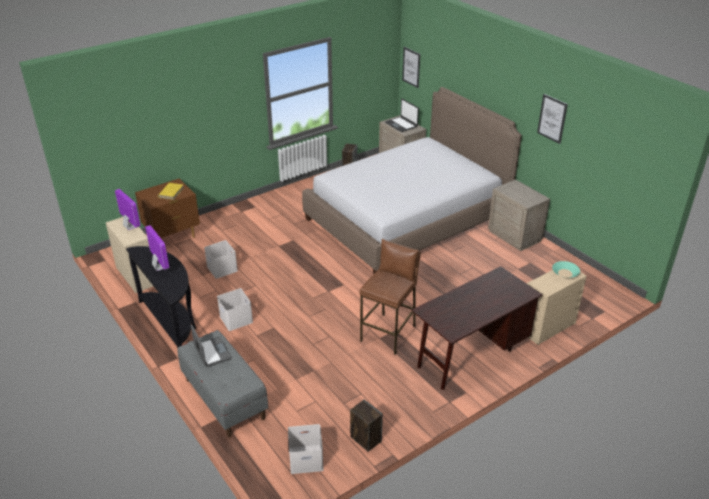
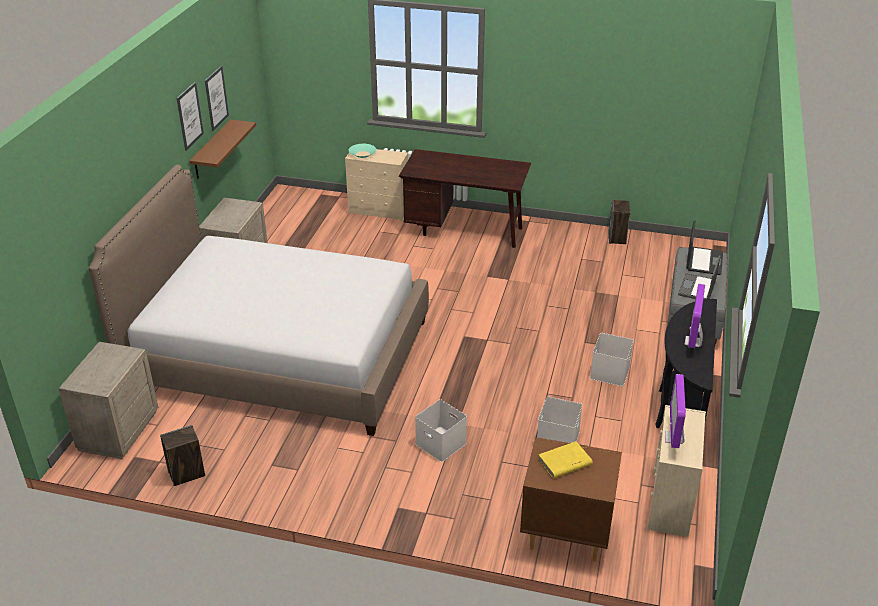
camera: 130 degrees left, 0 degrees up
(306, 458) = (671, 252): white storage box -> white storage box (439, 444)
(389, 333) = (496, 277): brown stool -> none
(401, 124) = (102, 369): laptop -> laptop (703, 261)
(411, 67) = (29, 298): picture -> picture (216, 98)
(565, 165) = (212, 150): none -> brown shelf

